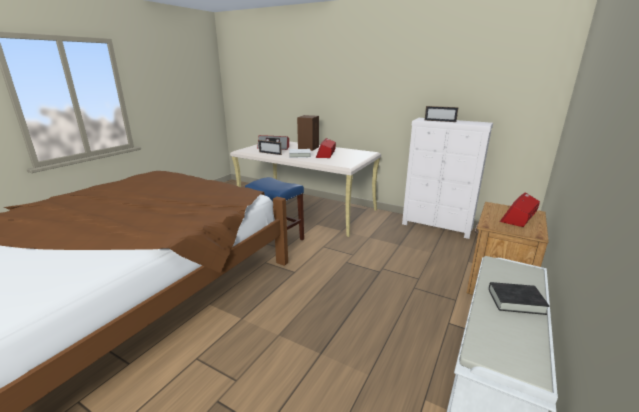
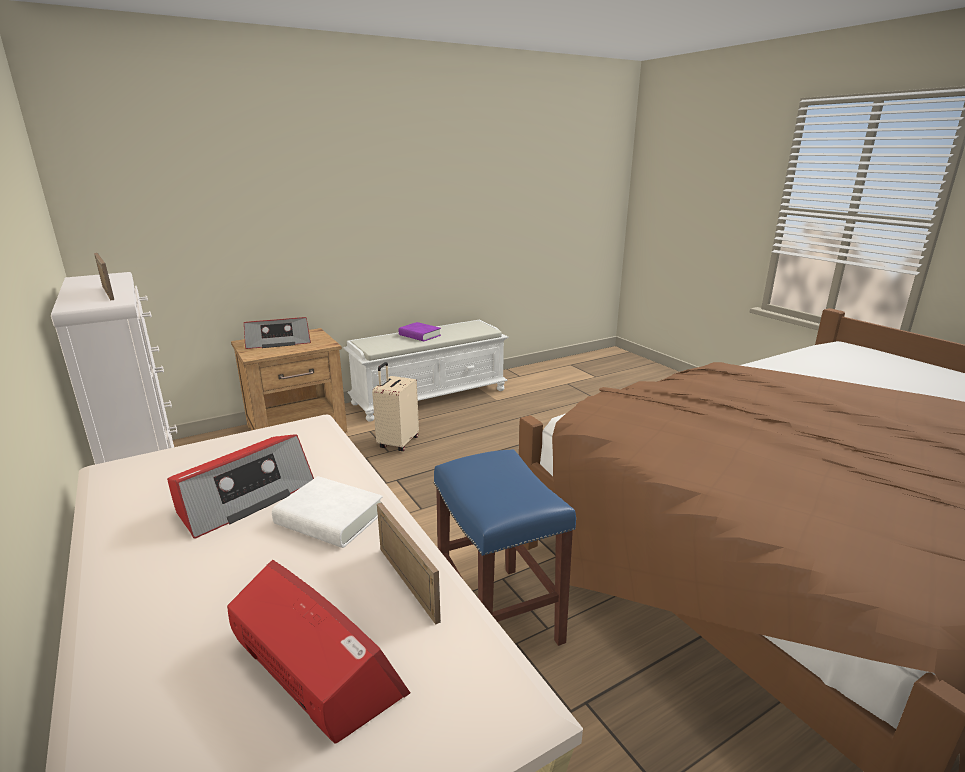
camera: 150 degrees left, 0 degrees up
(308, 148) = (189, 589): brown speaker -> none
(420, 296) = (397, 443): none -> beige suitcase
(515, 301) = (419, 335): black book -> purple book

